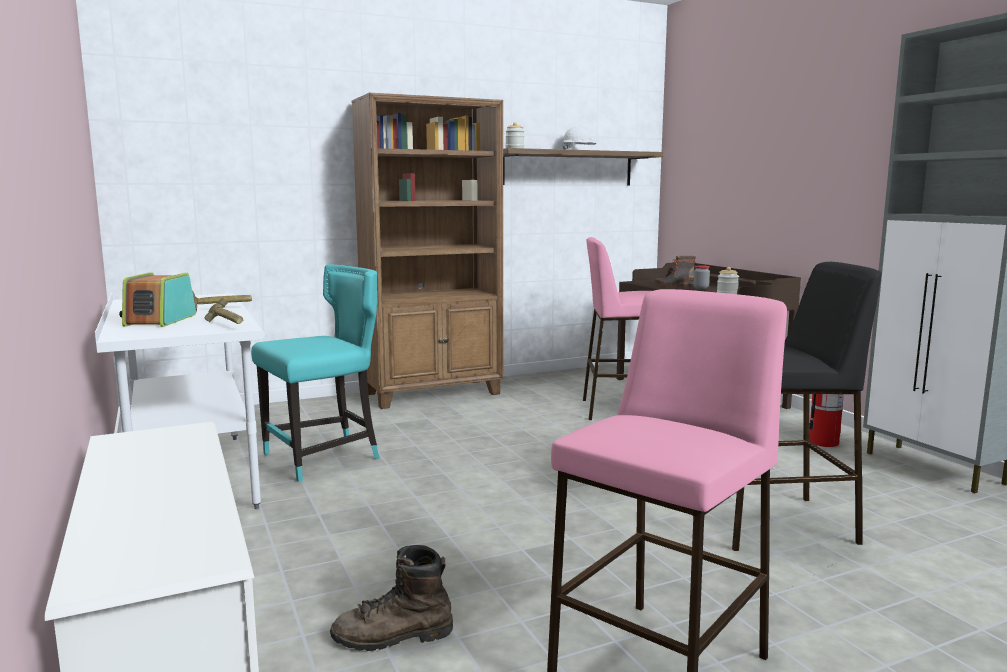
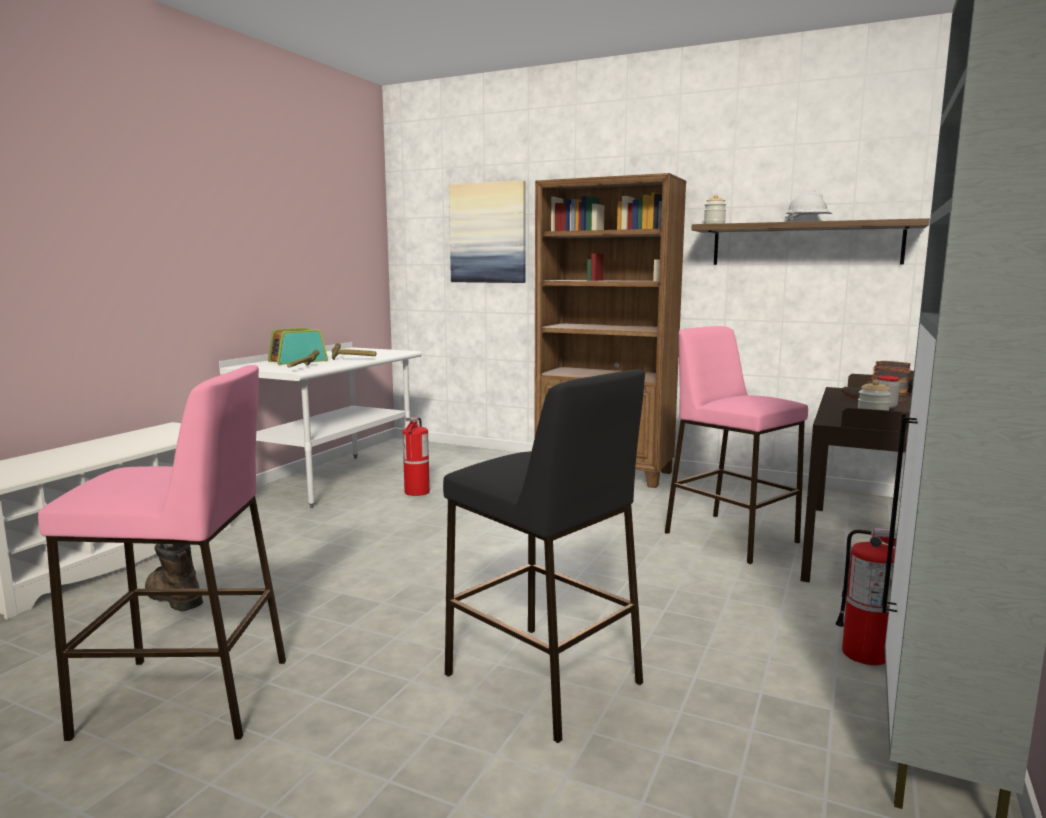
camera: 50 degrees right, 0 degrees up
(258, 146) = (488, 233): none -> picture
(325, 457) = (417, 492): turquoise chair -> fire extinguisher

